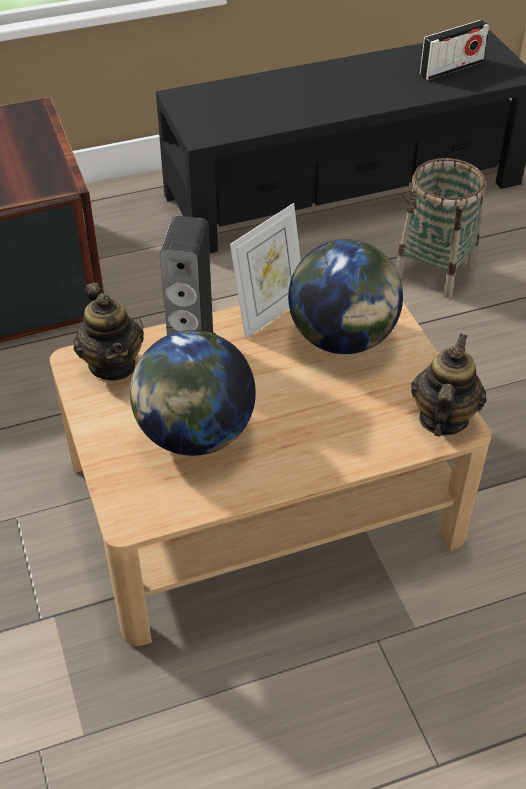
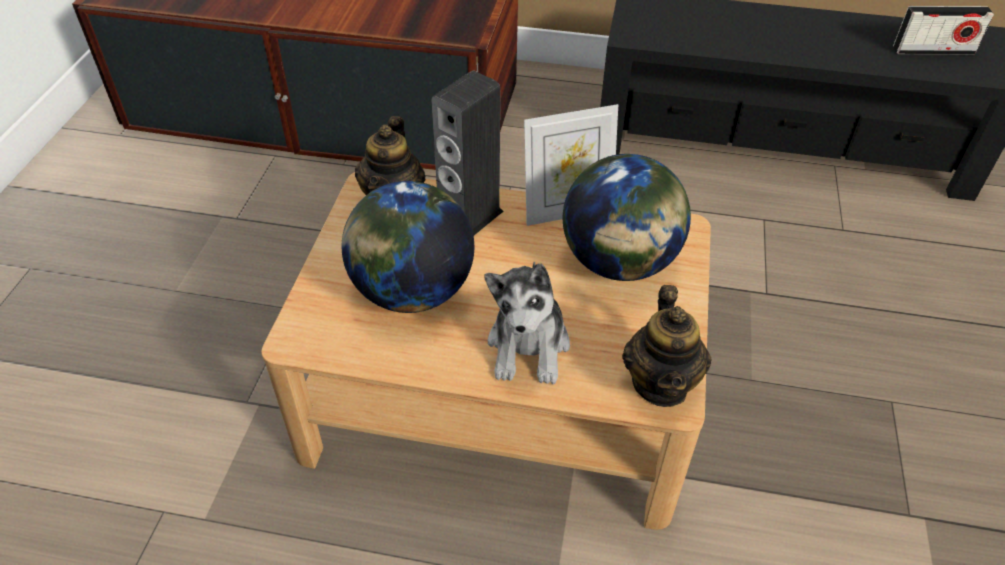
camera: 30 degrees right, 0 degrees up
(325, 435) = (529, 346): none -> plush toy
(435, 270) = (820, 250): basket -> none
(442, 418) = (661, 383): teapot -> teapot turned 135 degrees clockwise

